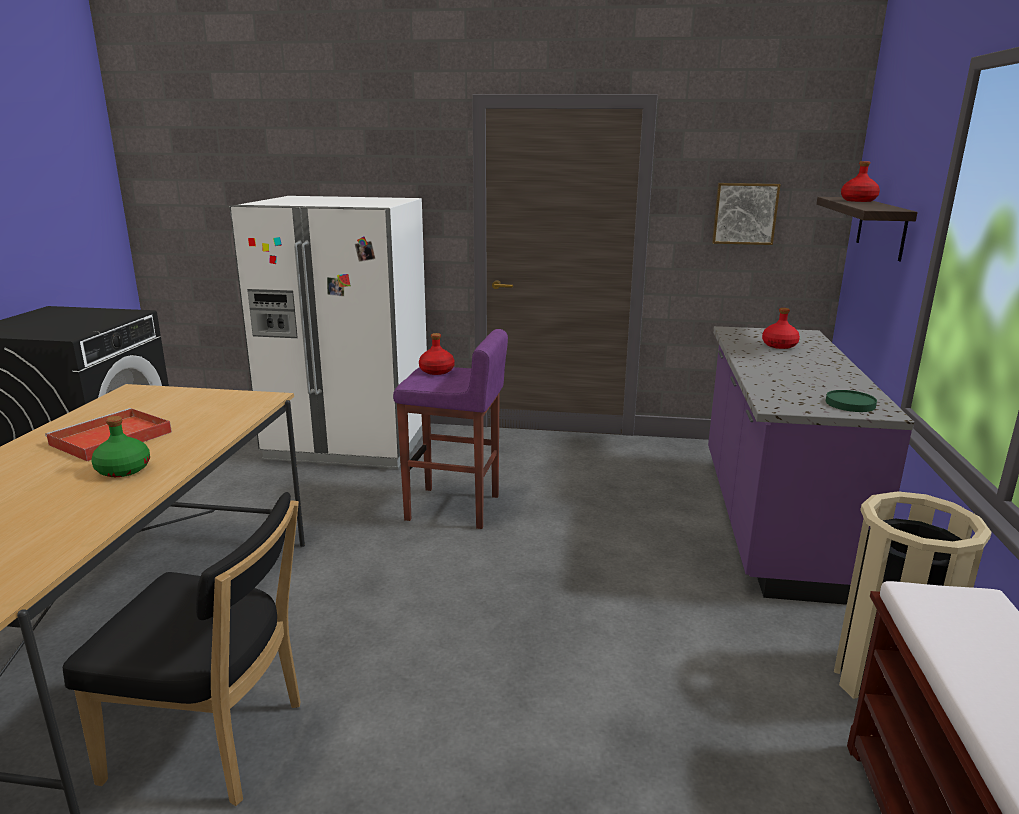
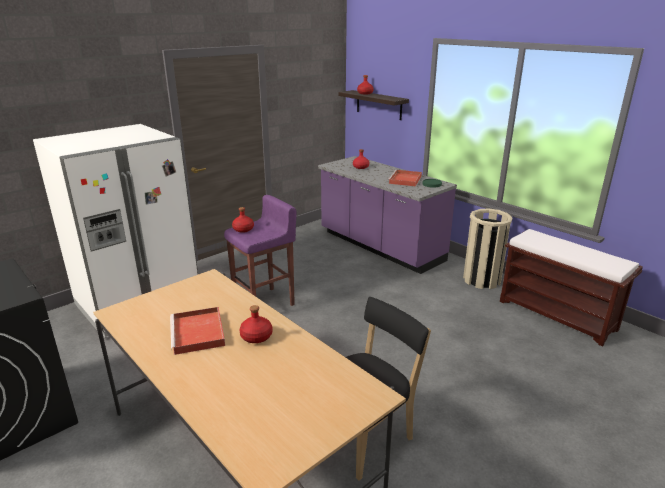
camera: 50 degrees left, 5 degrees up
(122, 470) = (256, 337): green bottle -> red bottle
(744, 213) = (307, 104): picture -> none
(811, 382) = (405, 180): none -> red tray

